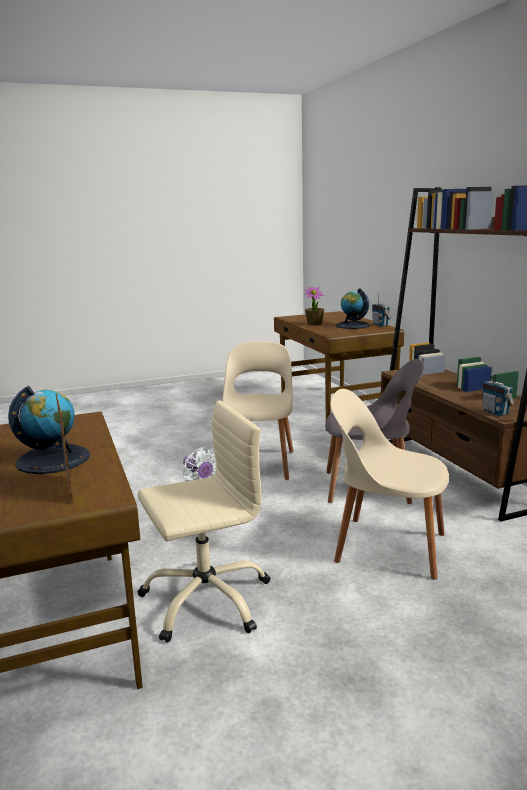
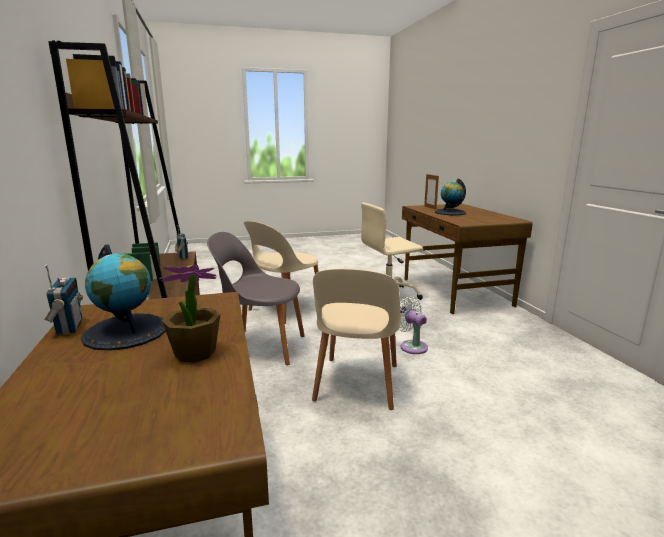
camera: 175 degrees left, 0 degrees up
(386, 546) = (285, 309): beige chair -> beige chair turned 105 degrees clockwise

